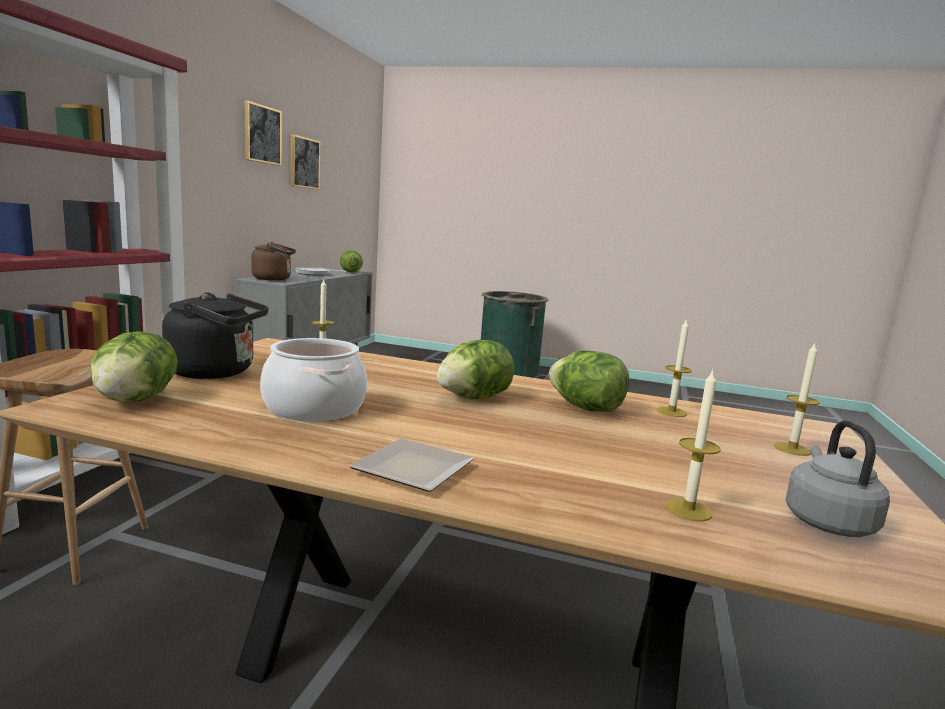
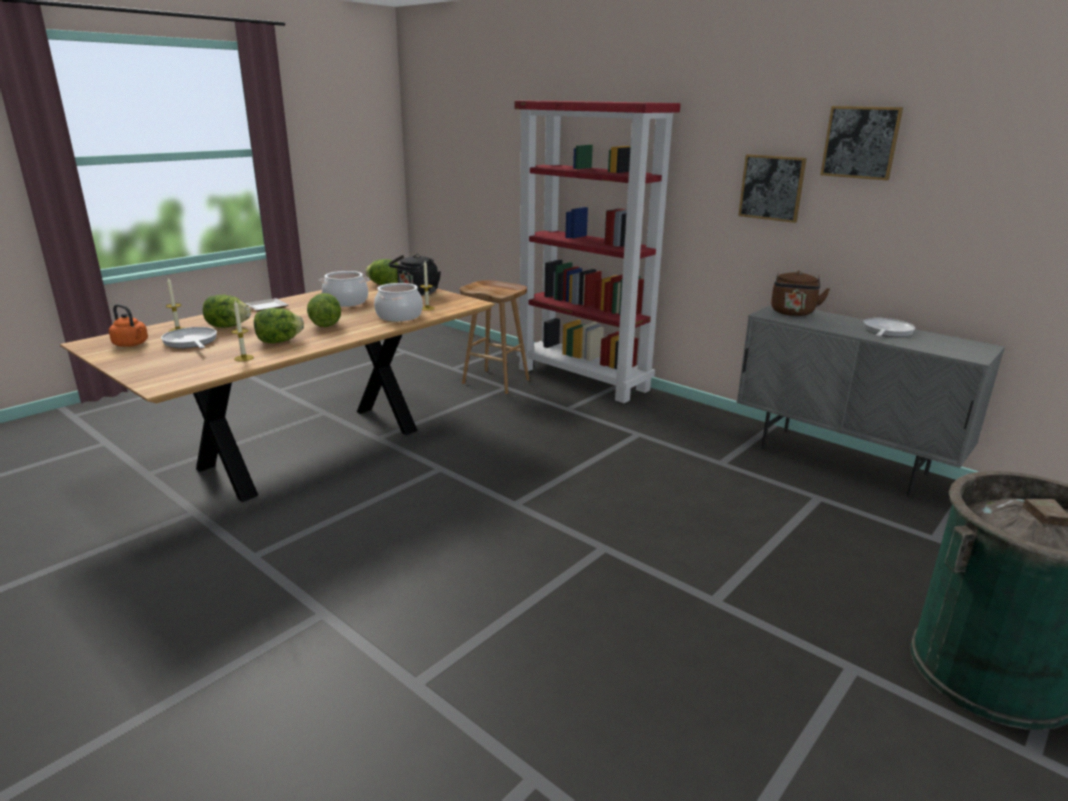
camera: 115 degrees right, 10 degrees up
(304, 163) = (958, 175): picture -> picture (772, 187)
(350, 272) = (959, 351): lettuce -> lettuce (228, 326)
(381, 368) = (399, 316): none -> cooking pot
(704, 467) = (191, 342): none -> frying pan
(792, 449) = (164, 365): candle -> none
(826, 521) = (132, 344): grey kettle -> orange kettle

